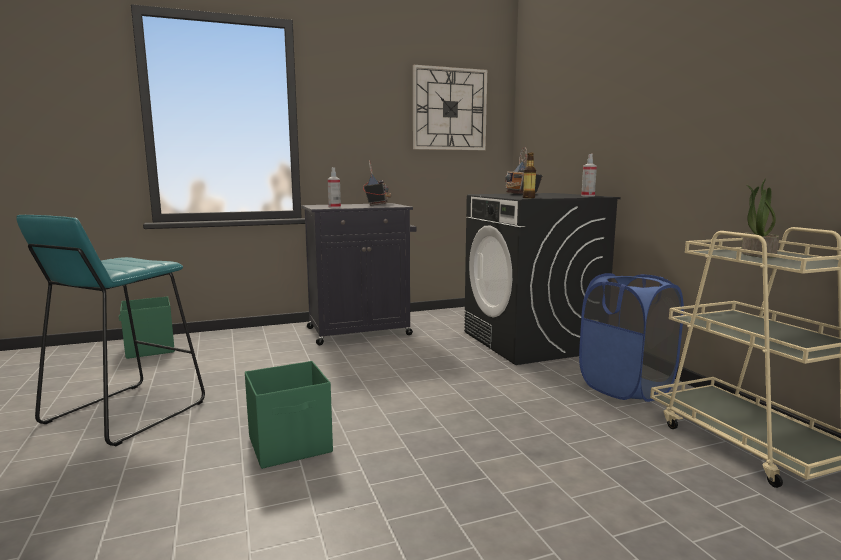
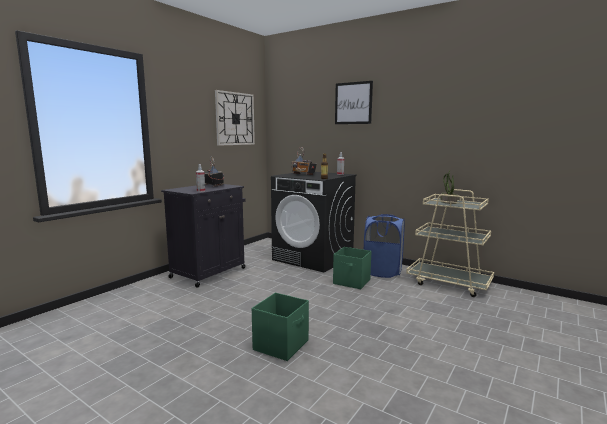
camera: 35 degrees left, 0 degrees up
(124, 413) = (137, 366): turquoise stool -> none
(149, 349) = (63, 322): green storage box -> green storage box (352, 282)
(626, 60) = (353, 103): none -> picture

